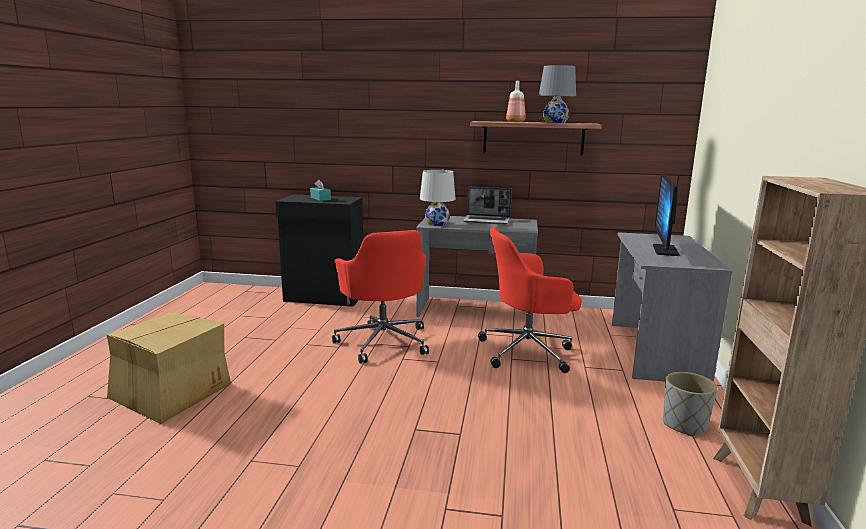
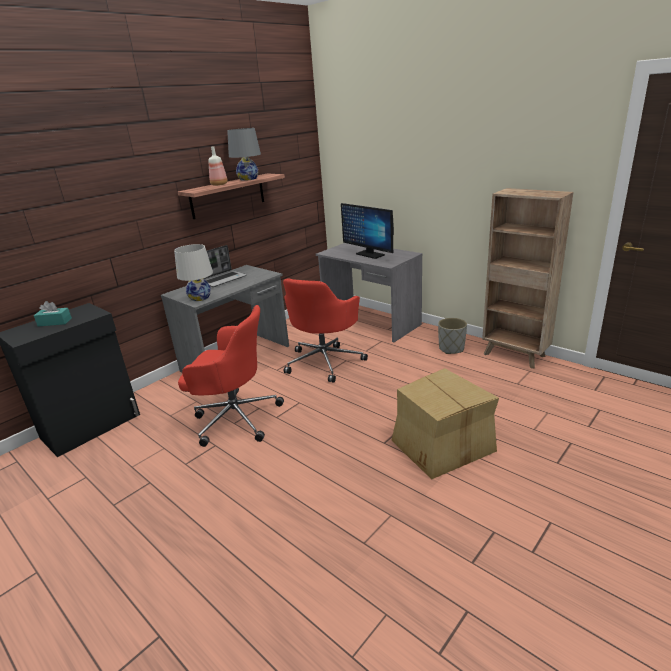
camera: 55 degrees left, 10 degrees up
(170, 393) = (185, 589): cardboard box -> cardboard box (441, 445)

